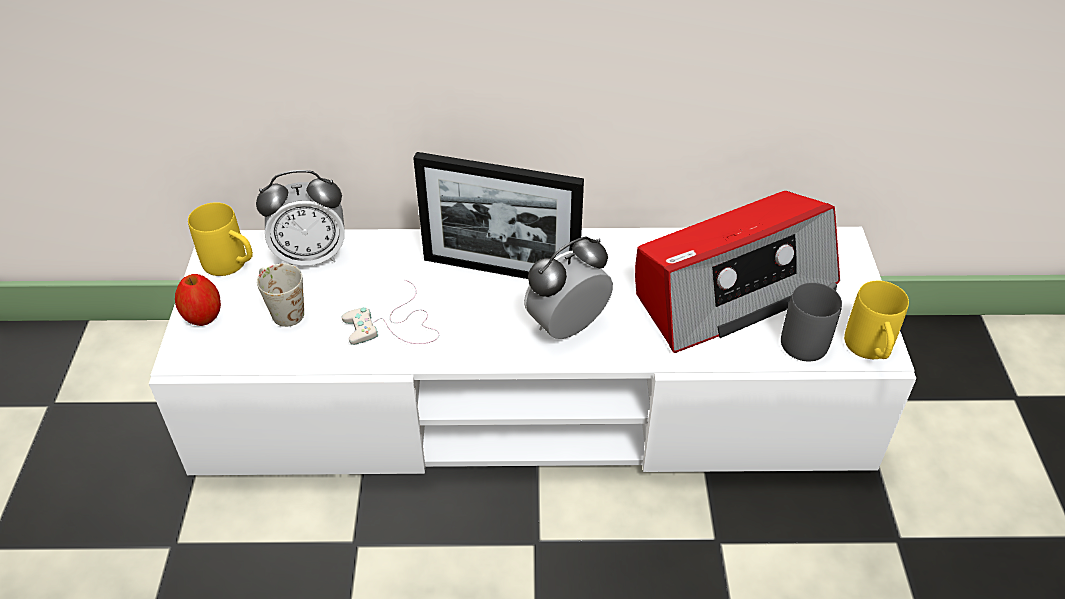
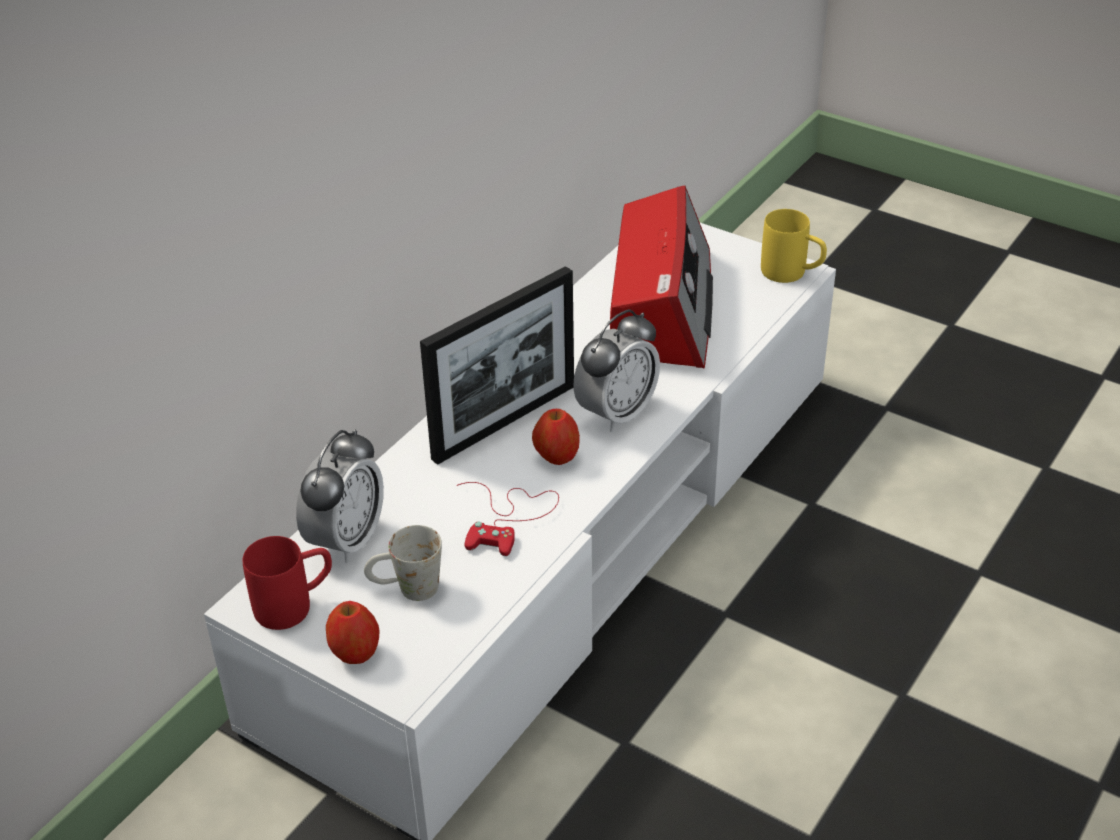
camera: 55 degrees left, 5 degrees down
(232, 265) = (295, 605): yellow mug -> red mug
(395, 325) = (508, 518): white game controller -> red game controller
(485, 318) = (557, 457): none -> apple
(567, 327) = (616, 413): alarm clock -> alarm clock turned 135 degrees counterclockwise
(809, 337) = (751, 294): grey mug -> none

